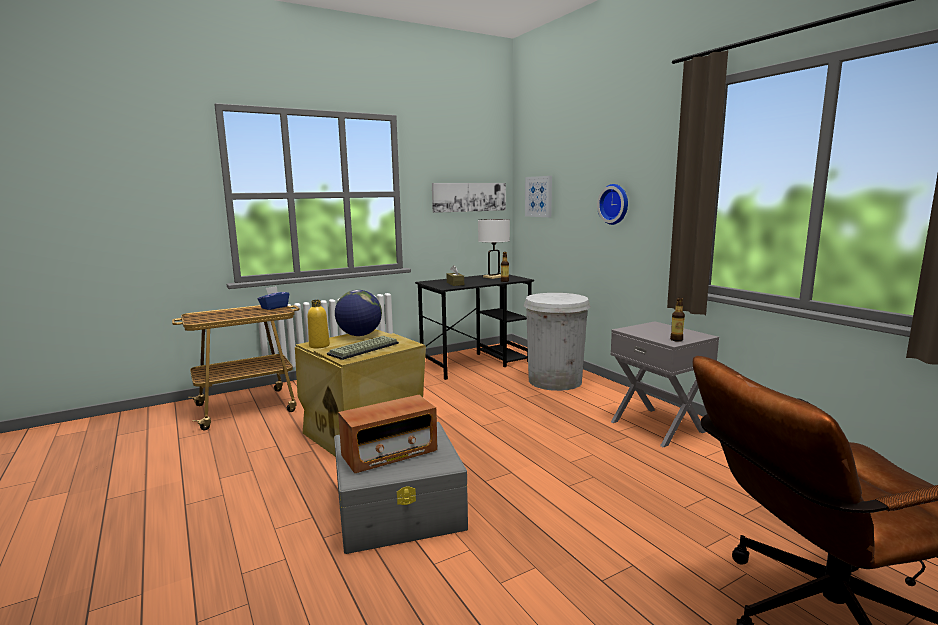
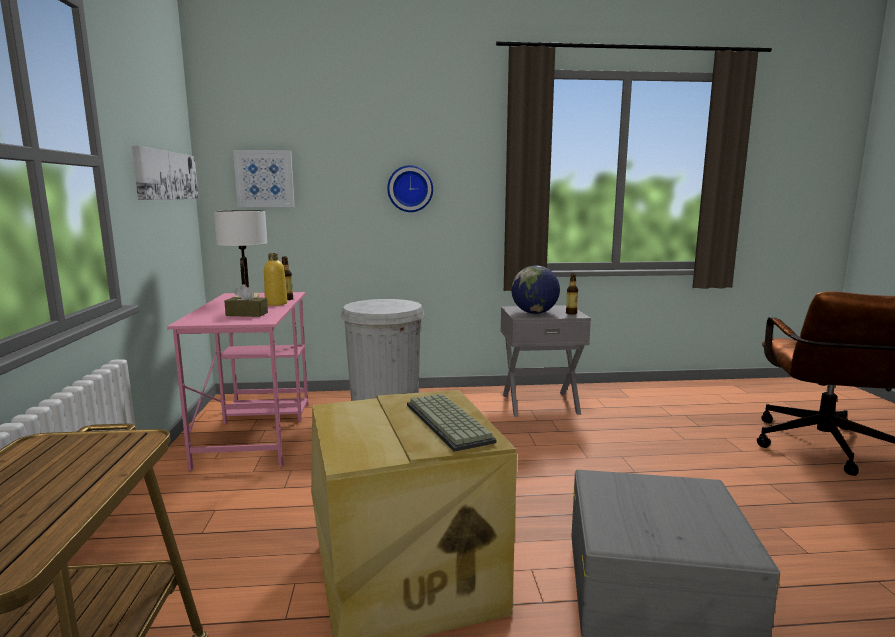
camera: 65 degrees left, 0 degrees up
(274, 307) = (68, 445): blue tissue box -> none
(319, 346) = (373, 454): yellow bottle -> yellow bottle (276, 303)
(359, 335) = (346, 418): globe -> globe (534, 313)
(390, 454) = (676, 517): radio -> none
(476, 363) = (256, 432): black desk -> pink desk

